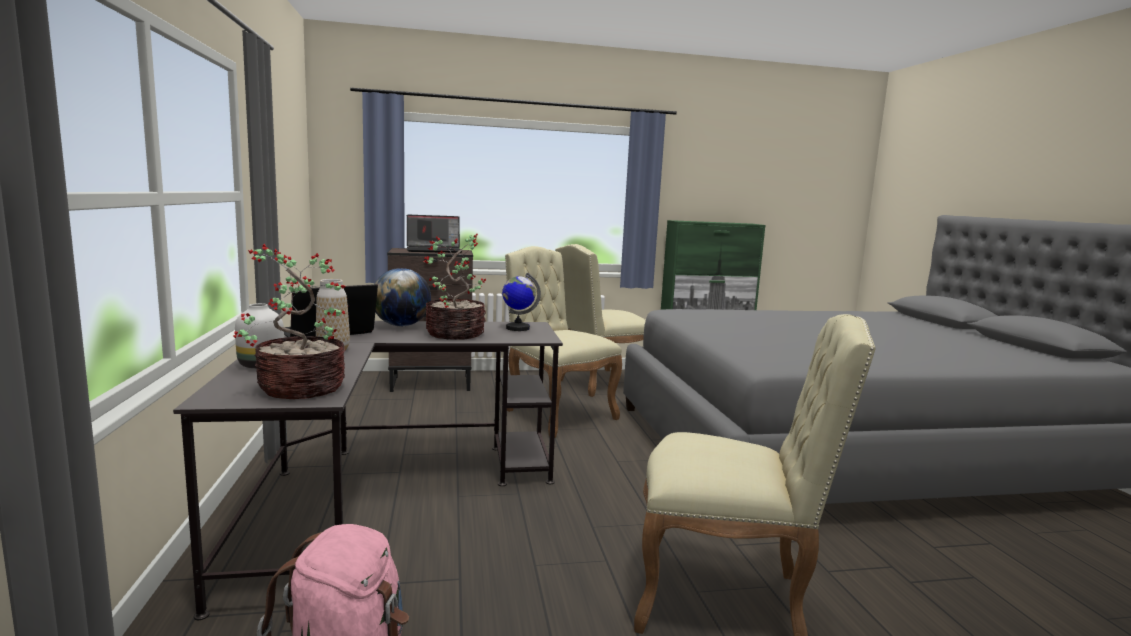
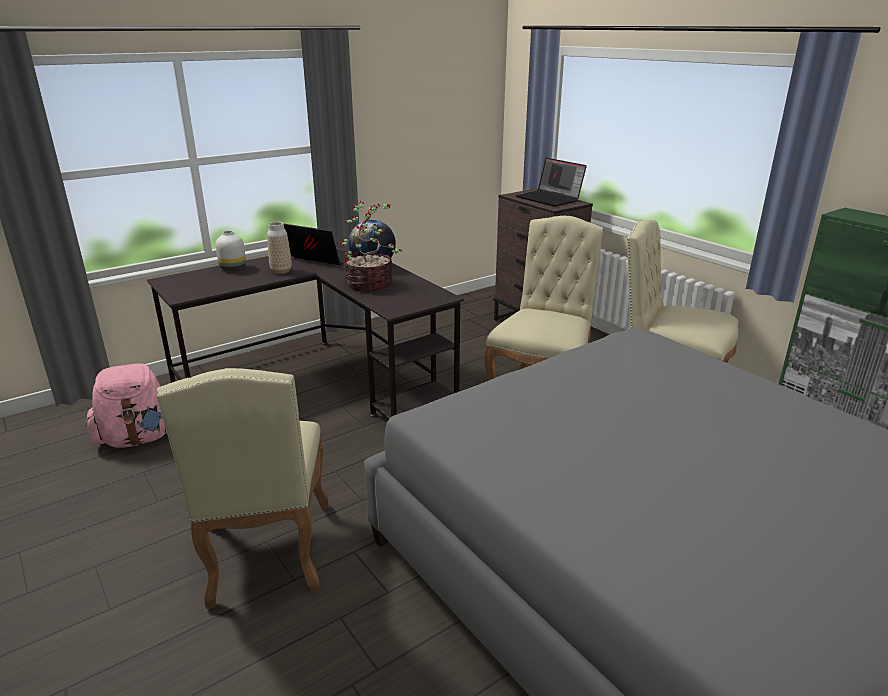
camera: 65 degrees right, 15 degrees up
(298, 388) = (195, 288): potted plant -> none
(517, 328) = (418, 295): globe -> none

